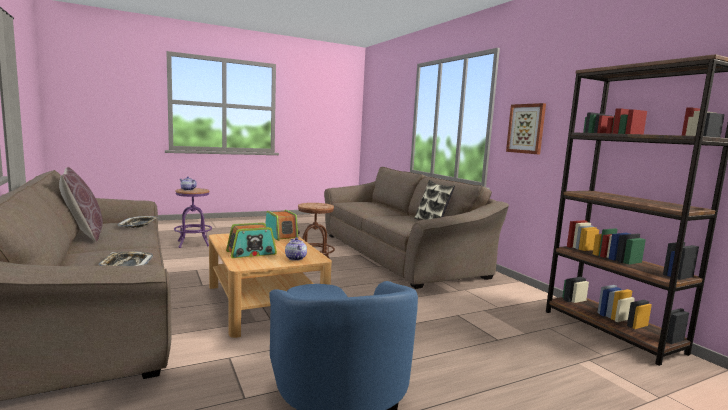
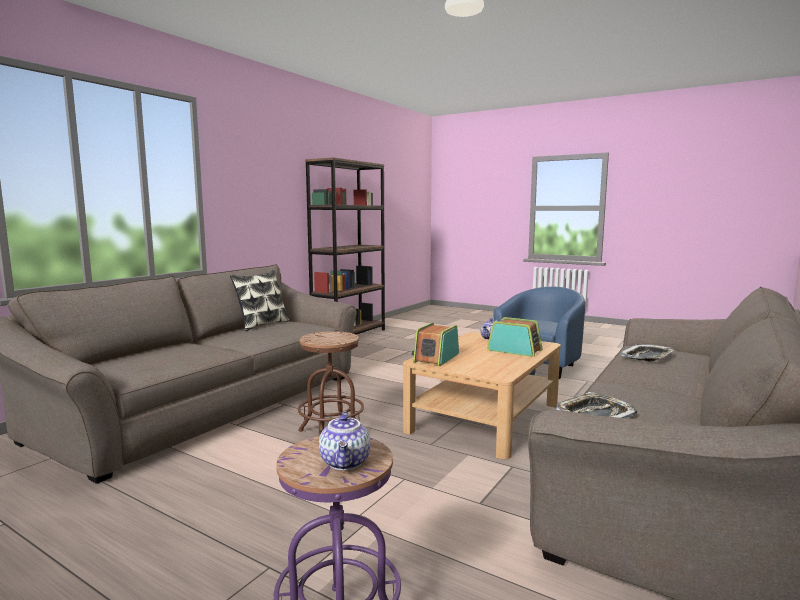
camera: 120 degrees left, 0 degrees up
(83, 234) = (696, 417): brown pillow -> none
(526, 128) = (247, 200): picture -> none

